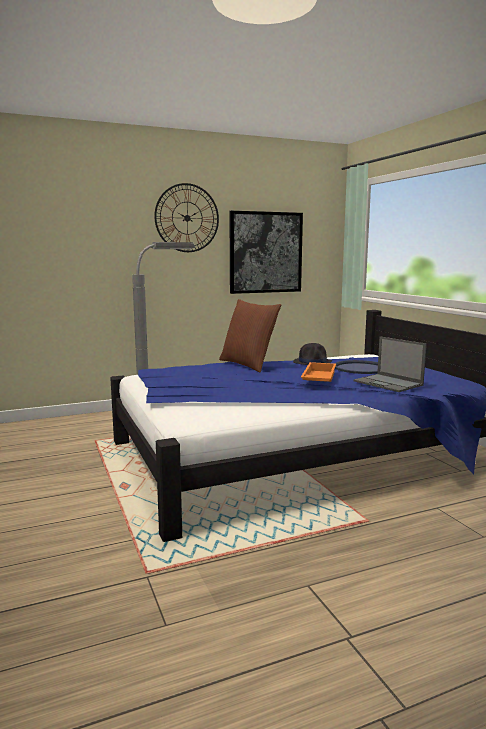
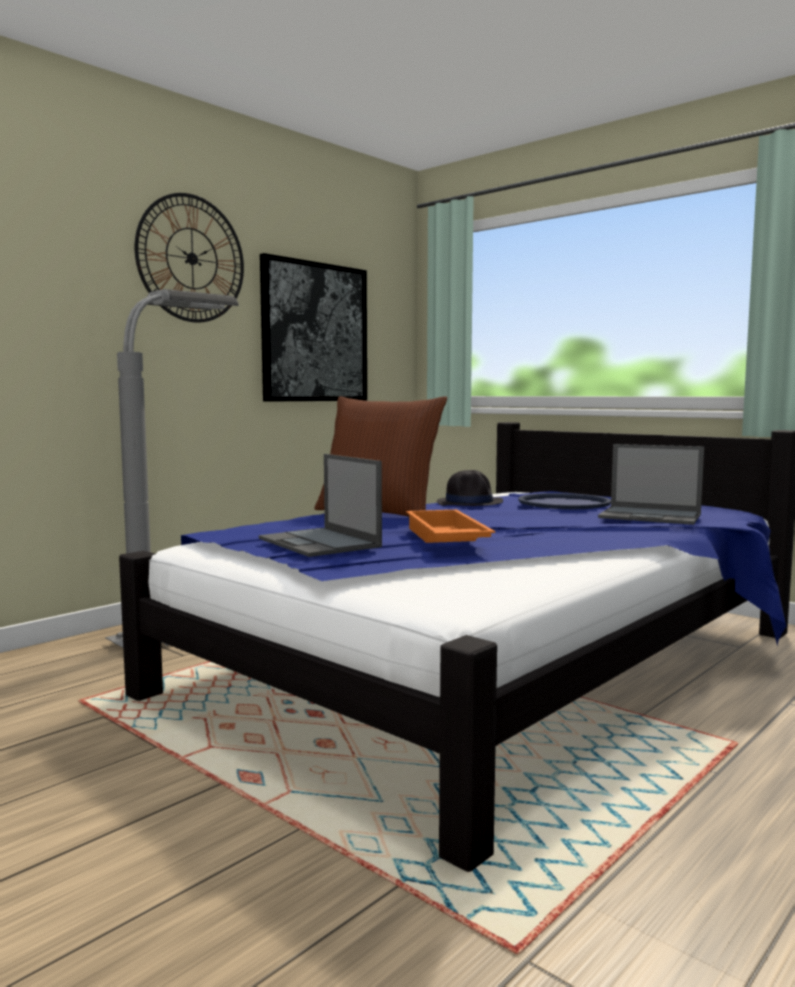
camera: 25 degrees left, 5 degrees down
(179, 382) = (320, 543): none -> laptop
(318, 378) = (540, 519): orange tray -> orange tray (444, 538)

